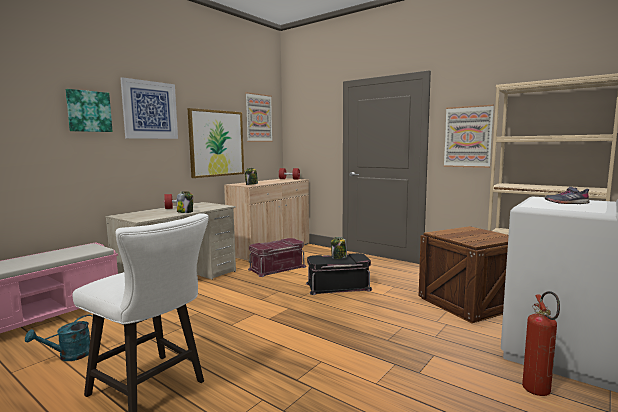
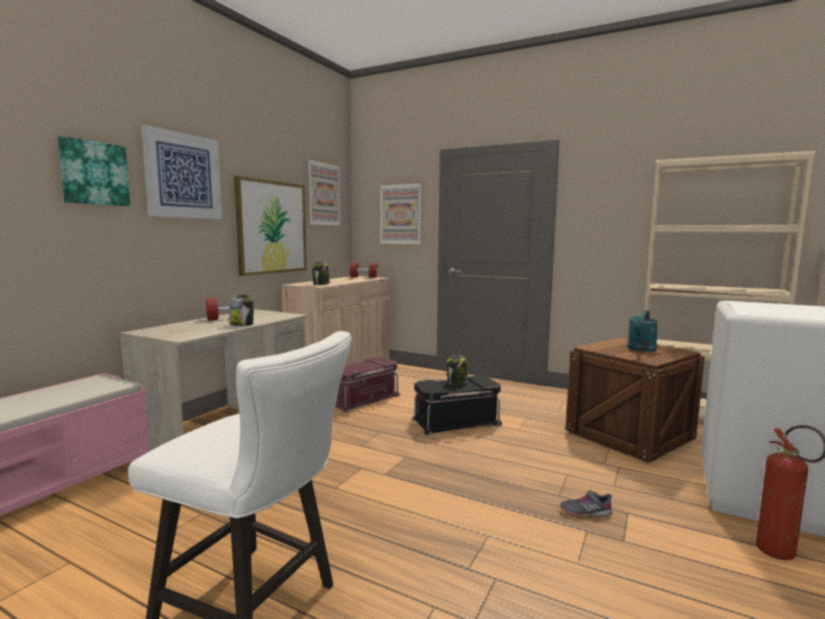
camera: 10 degrees left, 0 degrees up
(69, 356) = (94, 562): turquoise watering can -> turquoise watering can (640, 349)
(468, 137) = (607, 225): picture -> picture (400, 214)
(566, 203) = (782, 309): grey shoe -> grey shoe (585, 512)

